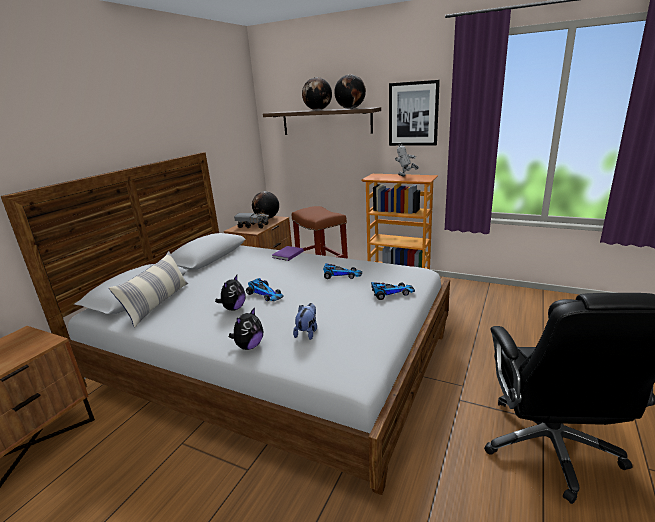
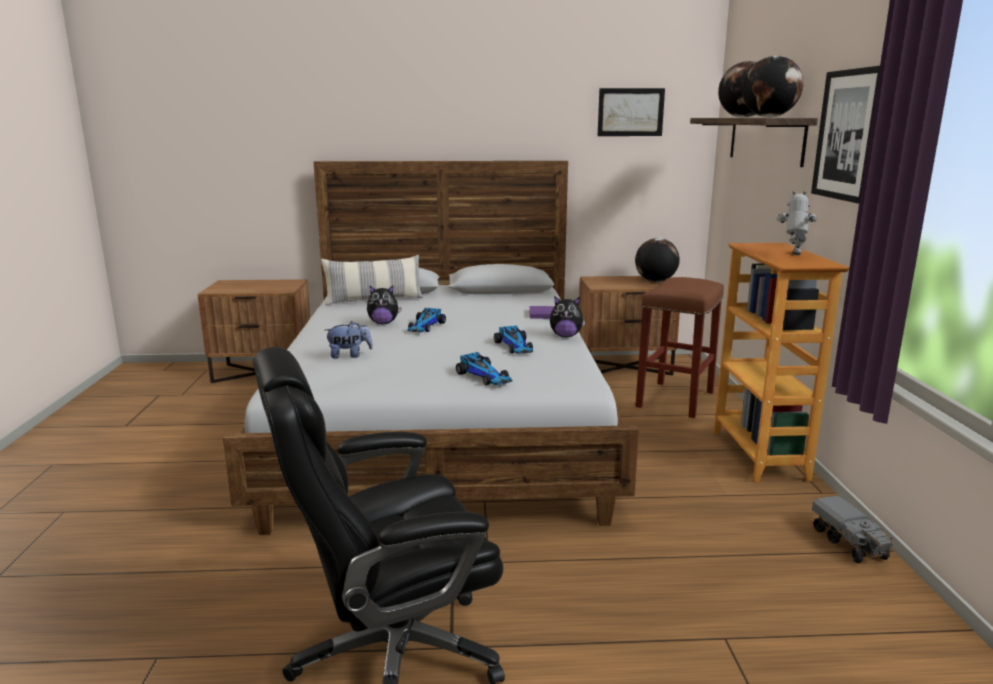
camera: 60 degrees right, 5 degrees down
(222, 113) = (630, 112): none -> picture
(249, 346) = (314, 343): plush toy -> plush toy (566, 336)
(253, 226) = (616, 282): toy truck -> toy truck (849, 544)

